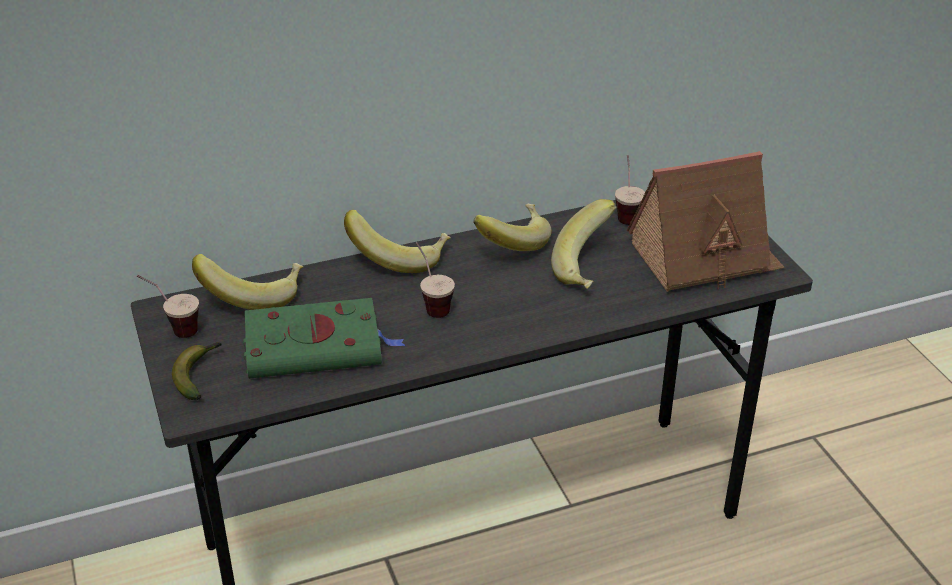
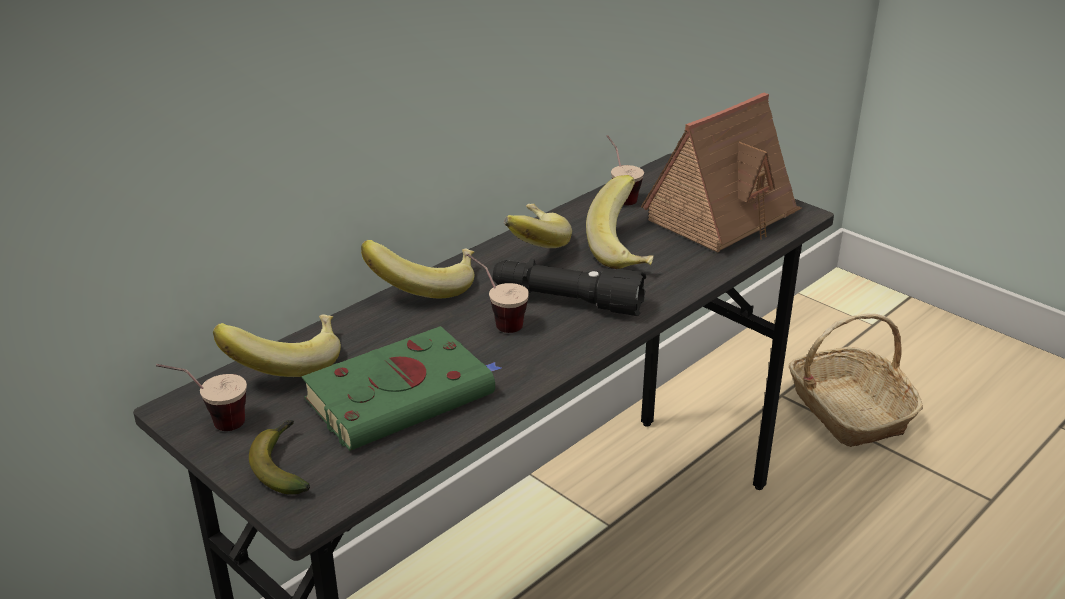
camera: 25 degrees left, 5 degrees down
(500, 302) = (567, 301): none -> black flashlight
(870, 471) = (847, 410): none -> basket

